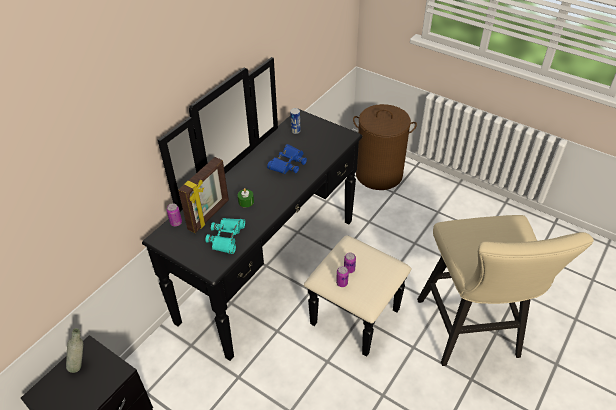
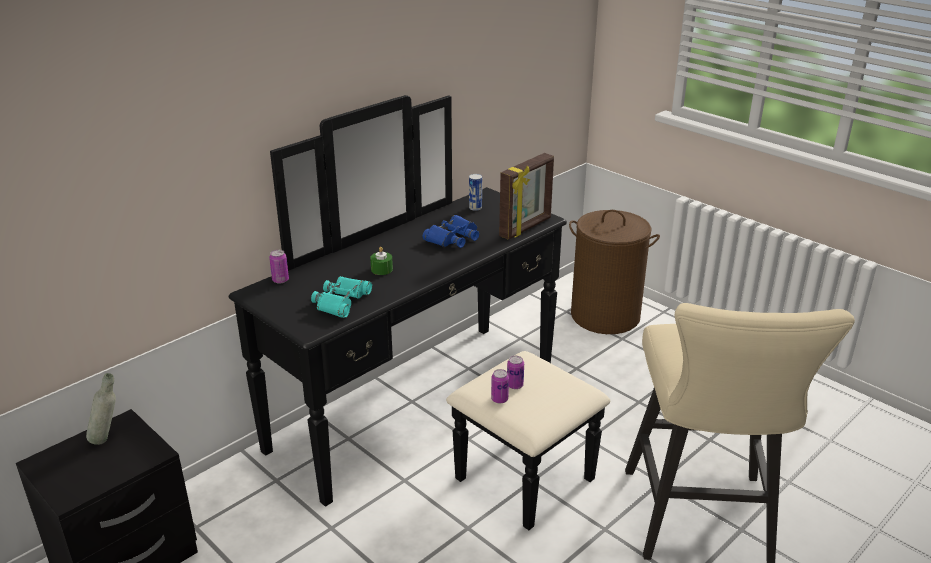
camera: 10 degrees right, 15 degrees down
(209, 215) = (327, 277): picture frame -> picture frame (526, 228)

